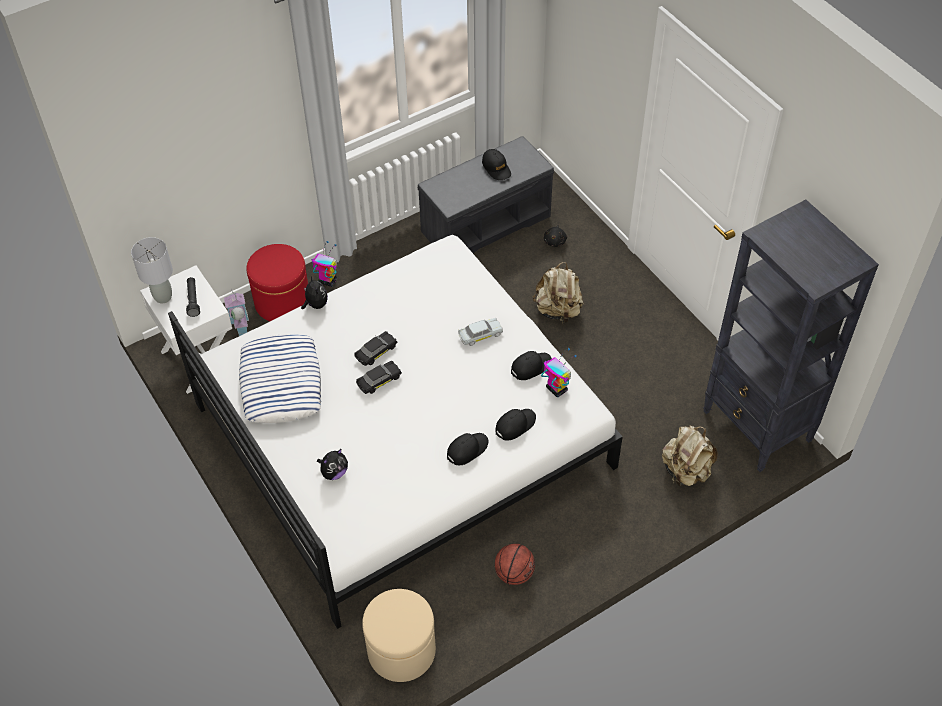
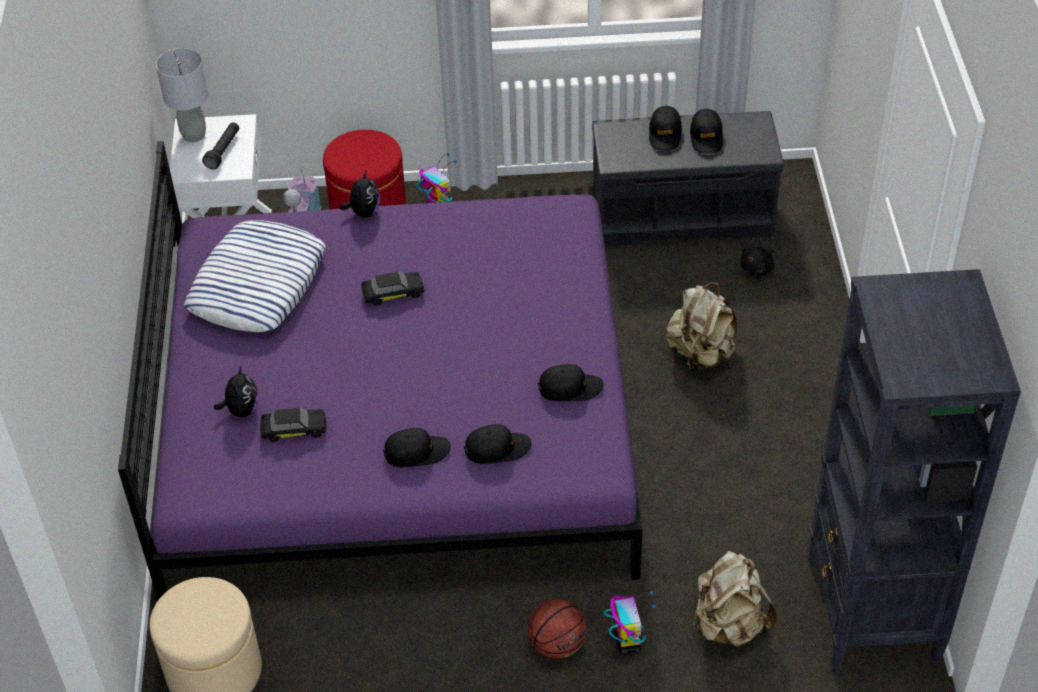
camera: 30 degrees right, 5 degrees down
(334, 472) = (241, 410): plush toy -> plush toy turned 75 degrees counterclockwise
(379, 381) = (371, 327): black toy car -> black toy car (293, 430)
(401, 435) = (396, 421): white bed -> purple bed
(470, 176) = (665, 134): none -> black cap
(480, 335) = (535, 324): white toy car -> none
(514, 573) = (414, 646): basketball -> basketball (557, 644)
(556, 389) = (582, 428): toy robot -> toy robot (627, 642)

